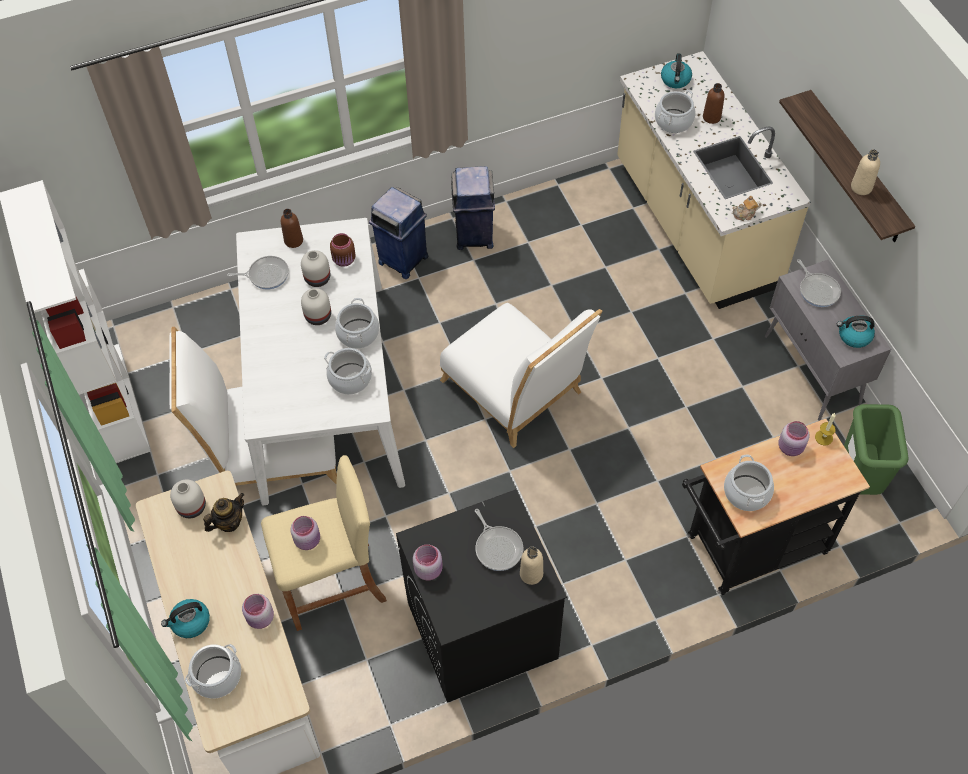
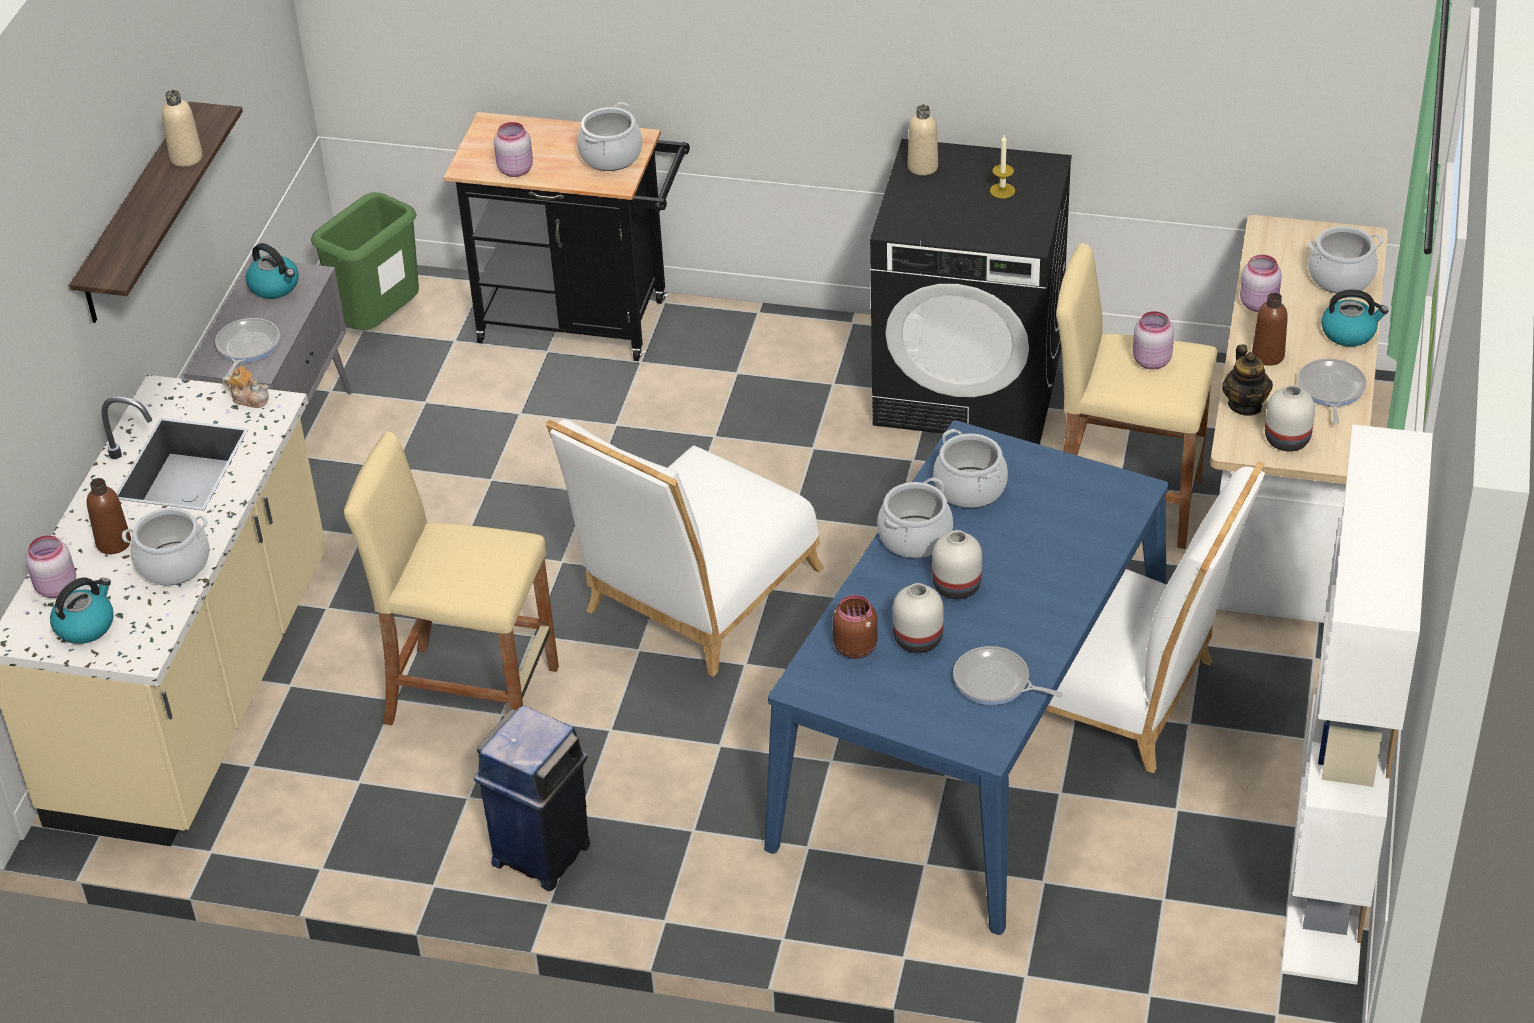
camera: 145 degrees left, 15 degrees down
(228, 522) = (1245, 405): teapot -> teapot turned 90 degrees counterclockwise
(293, 240) = (913, 715): brown bottle -> brown bottle (1268, 356)
(324, 389) = (972, 736): white dining table -> blue dining table
(402, 259) = (693, 875): blue trash can -> none
(429, 569) = (1034, 213): pink jar -> pink jar (55, 588)
(498, 547) = (939, 200): frying pan -> frying pan (1330, 390)
(516, 392) = (695, 599): white chair -> white chair turned 135 degrees counterclockwise
(573, 287) = (472, 695): none -> beige stool
(823, 437) = (469, 163): candle -> candle (1002, 190)

